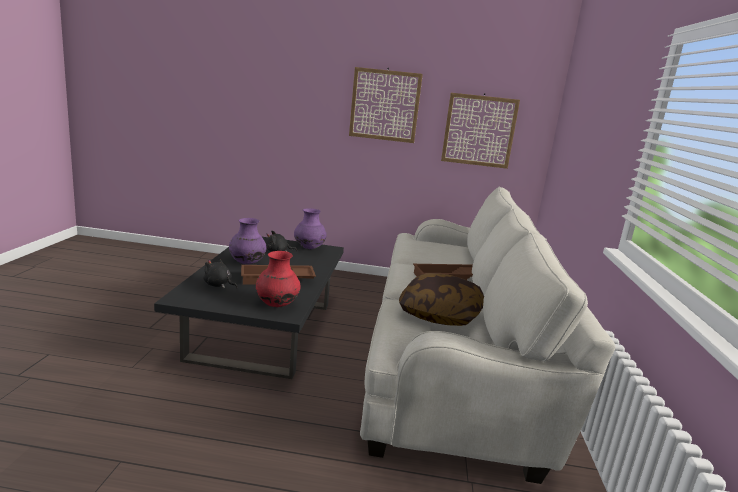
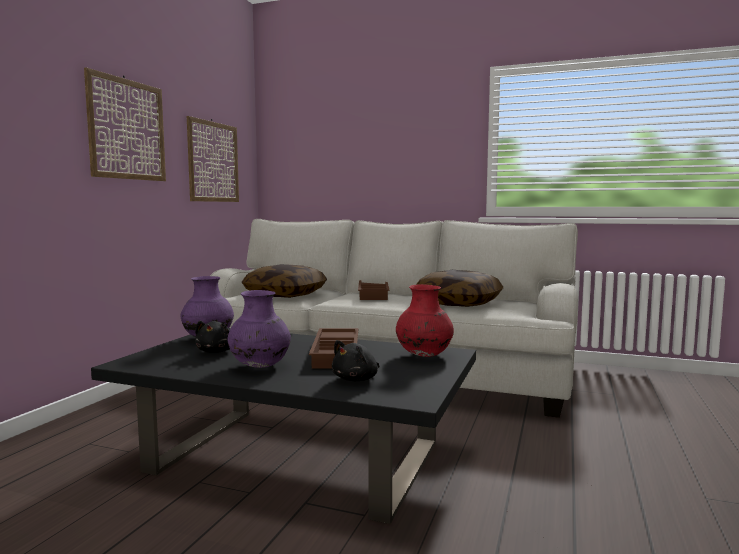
camera: 75 degrees left, 10 degrees down
(426, 252) = (285, 295): none -> pillow

